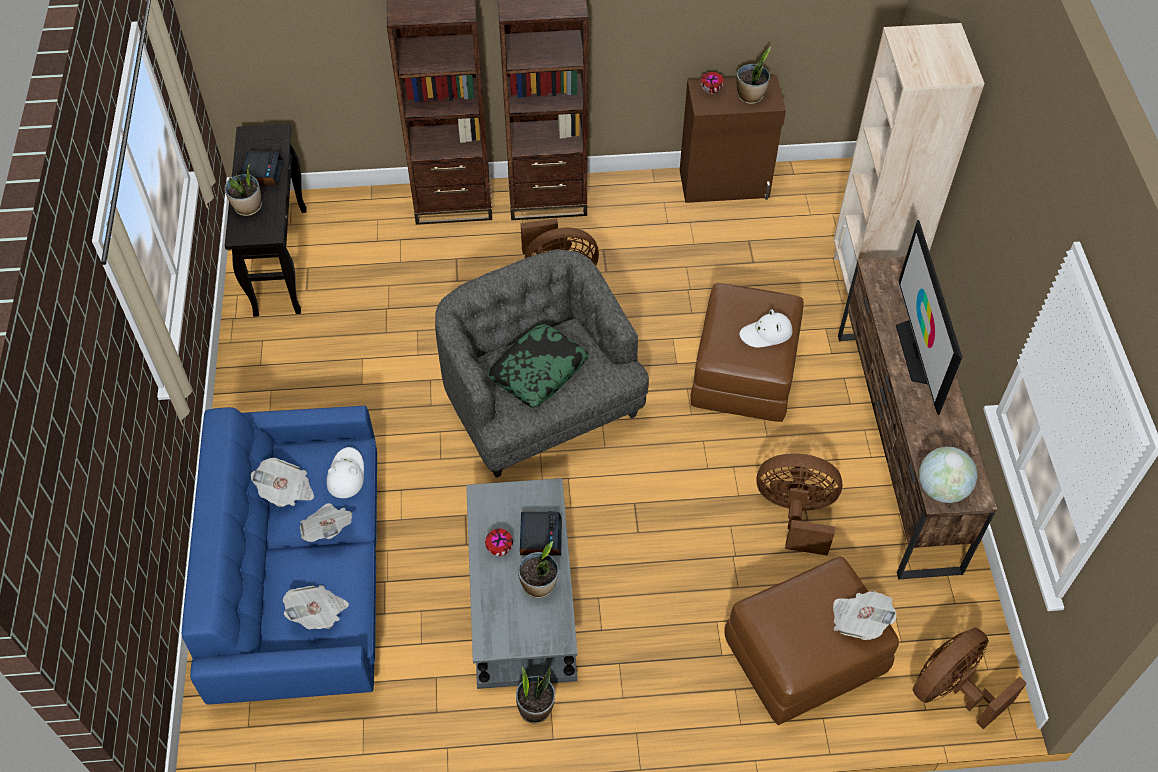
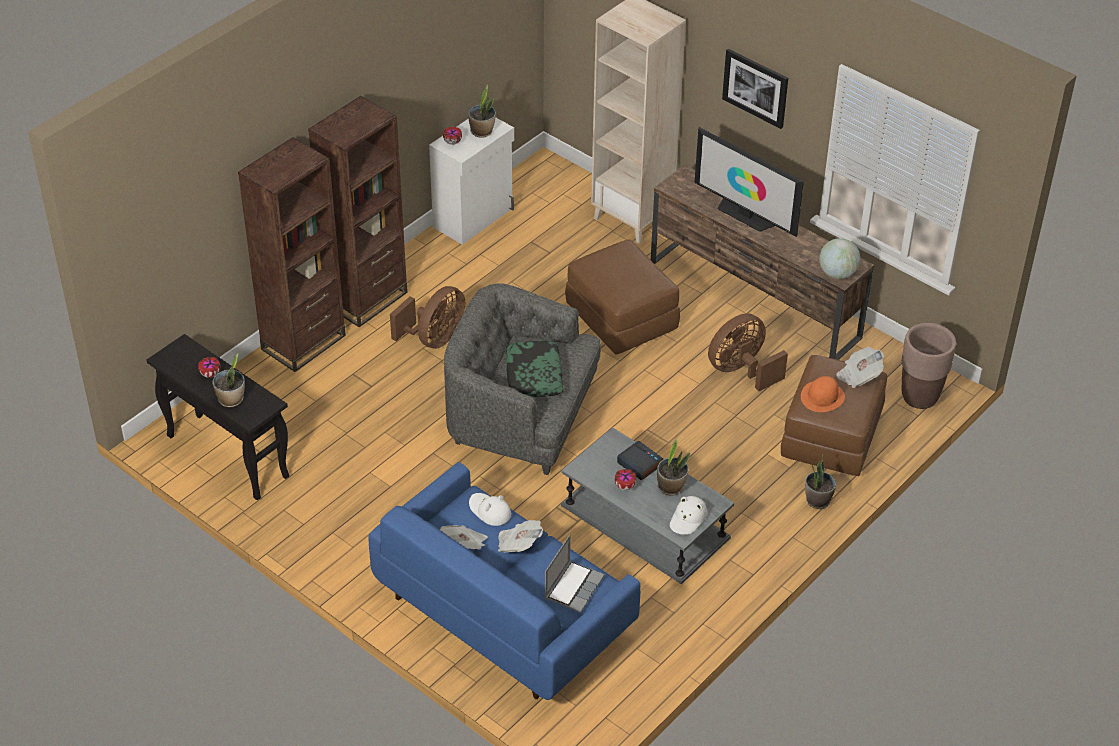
camera: 45 degrees left, 10 degrees down
(262, 173) = (209, 374): alarm clock -> bowl
(318, 613) = (573, 586): newspaper -> laptop
(535, 708) = (725, 568): potted plant -> potted plant (817, 500)
(725, 184) = (474, 218): brown cabinet -> white cabinet
(766, 333) = (636, 270): white hat -> white hat (688, 518)
(791, 613) = (822, 396): none -> orange hat
(951, 690) = (920, 397): brown fan -> brown planter
(1005, 212) = (755, 87): none -> picture

